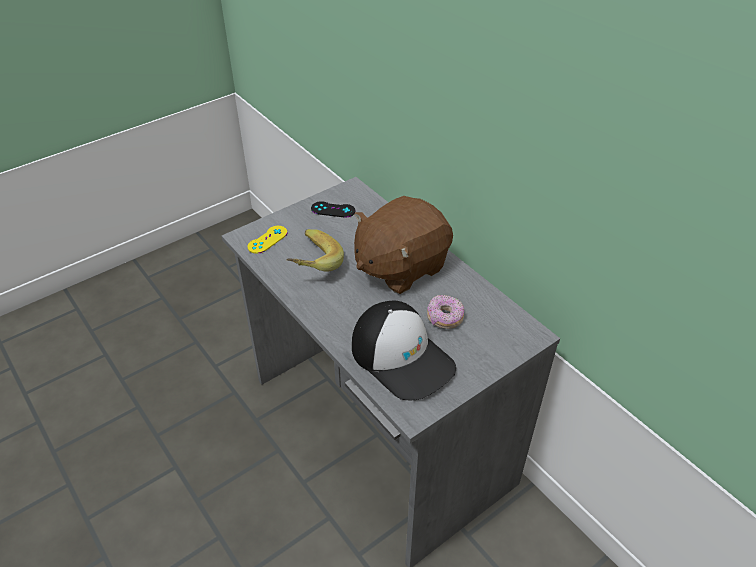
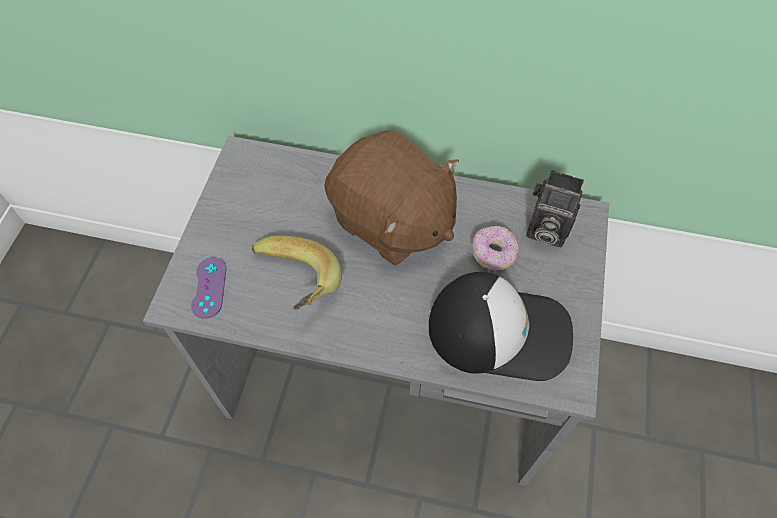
camera: 40 degrees left, 15 degrees up
(267, 239) = (209, 287): yellow game controller -> purple game controller
(333, 210) = (247, 196): black game controller -> none
(400, 266) = (391, 222): brown plush toy -> brown plush toy turned 60 degrees counterclockwise
(494, 325) = (544, 230): none -> camera

